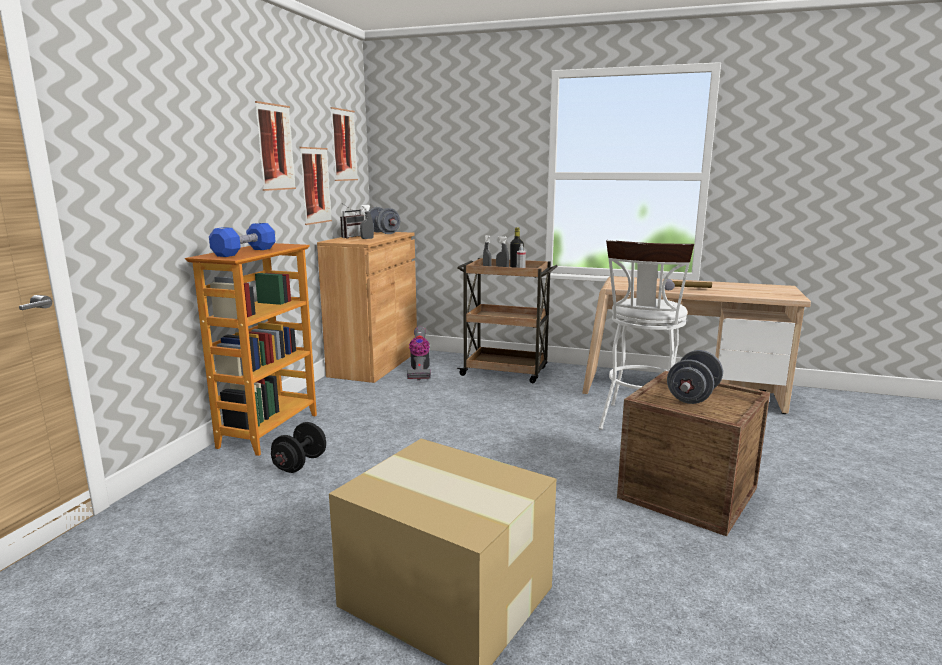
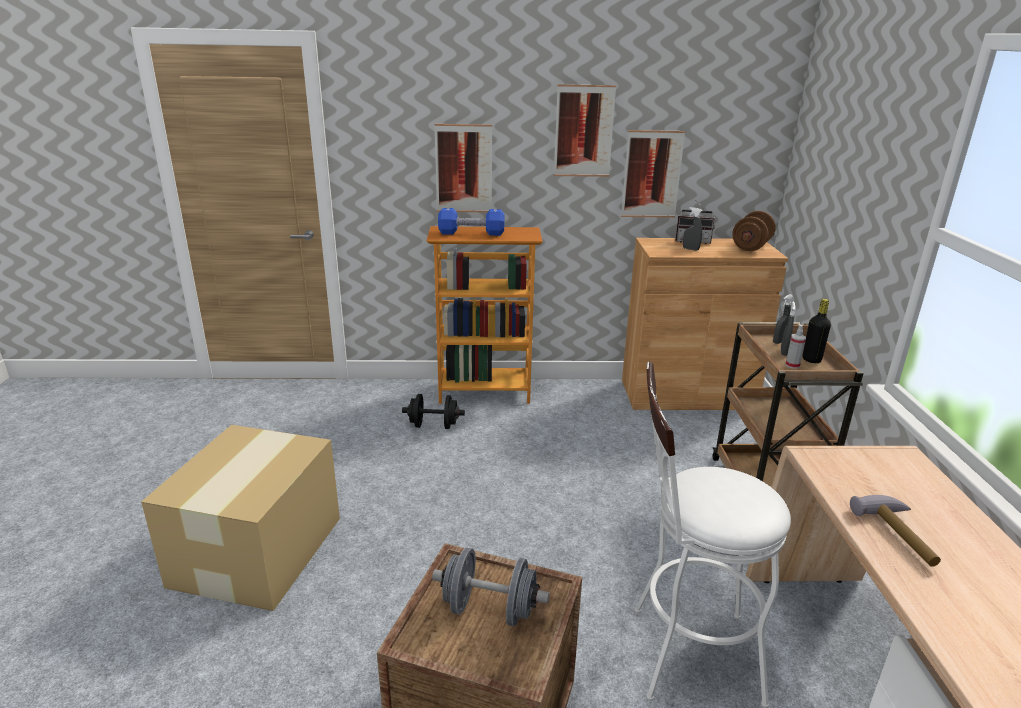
camera: 70 degrees right, 10 degrees up
(344, 145) = (729, 126): picture -> picture (463, 169)
(383, 233) = (751, 247): grey dumbbell -> brown dumbbell
(419, 371) = (696, 427): vacuum cleaner -> none

